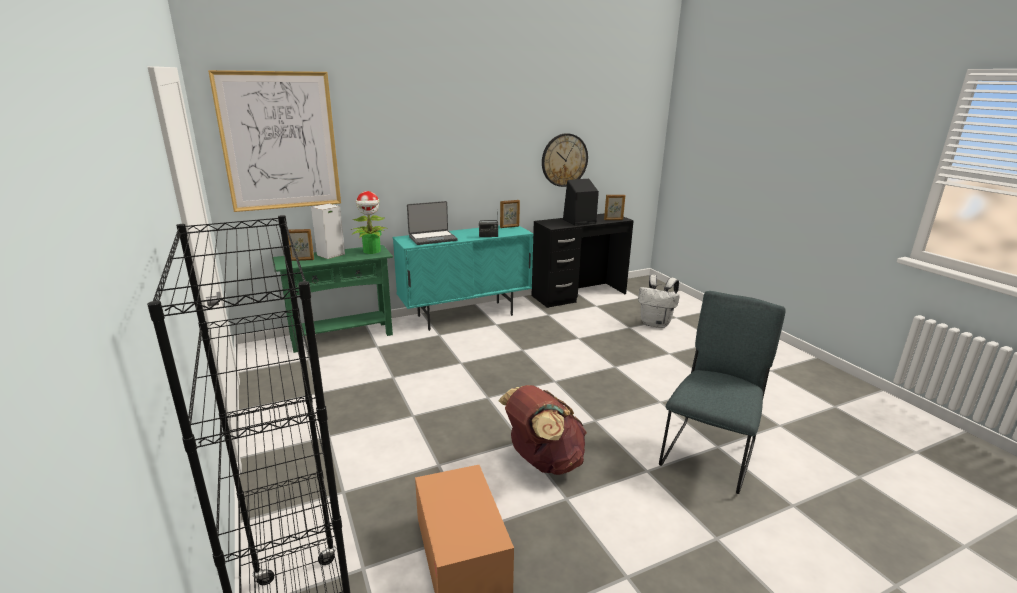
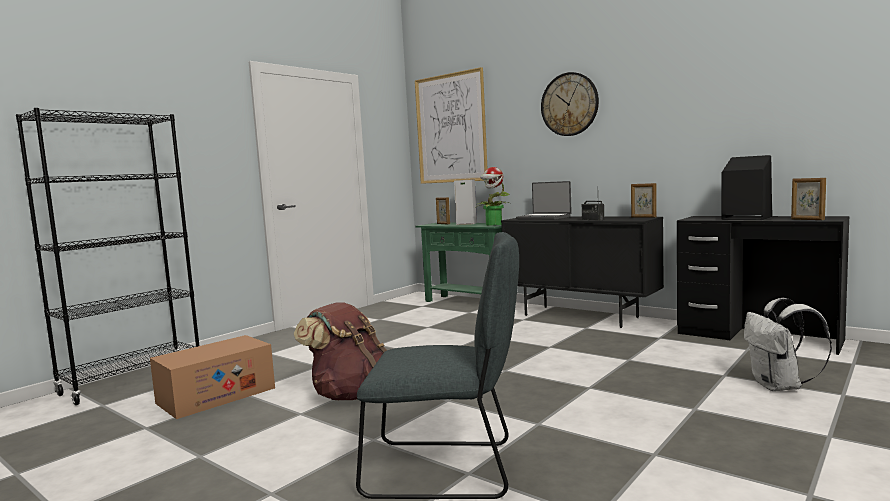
camera: 65 degrees right, 15 degrees down
(466, 315) = (580, 316): turquoise cabinet -> black cabinet
(564, 160) = (744, 132): wall clock -> wall clock (569, 104)

